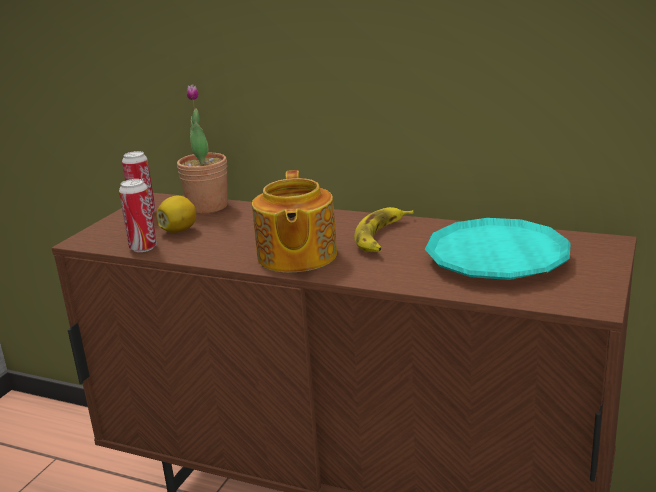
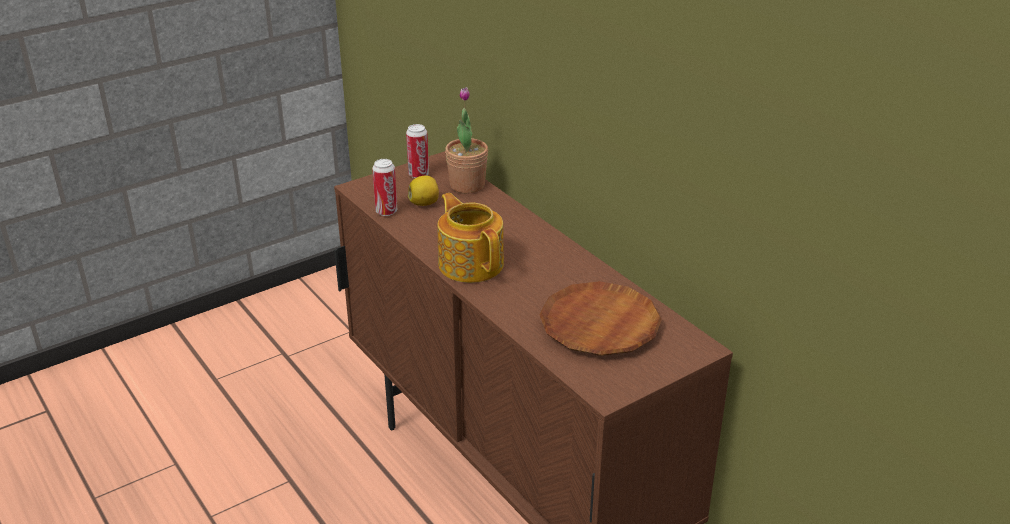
camera: 30 degrees right, 10 degrees up
(296, 256) = (471, 263): teapot -> teapot turned 120 degrees clockwise
(382, 236) = (549, 269): banana -> none
(496, 258) = (599, 326): turquoise plate -> brown plate

